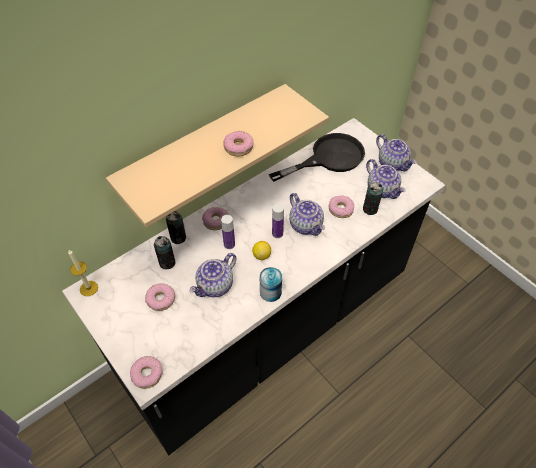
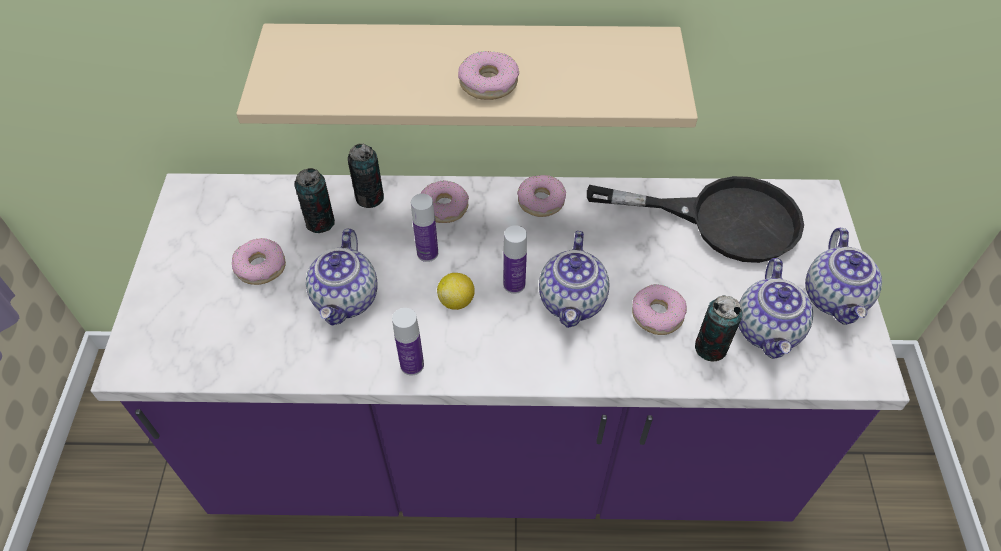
camera: 40 degrees right, 0 degrees up
(89, 288) = (196, 191): candle -> none
(147, 374) = (140, 354): donut -> donut (541, 201)
(215, 286) = (347, 299): teapot -> teapot turned 75 degrees counterclockwise
(267, 327) = (500, 447): black counter -> purple counter
(270, 292) = (412, 365): can -> bottle

